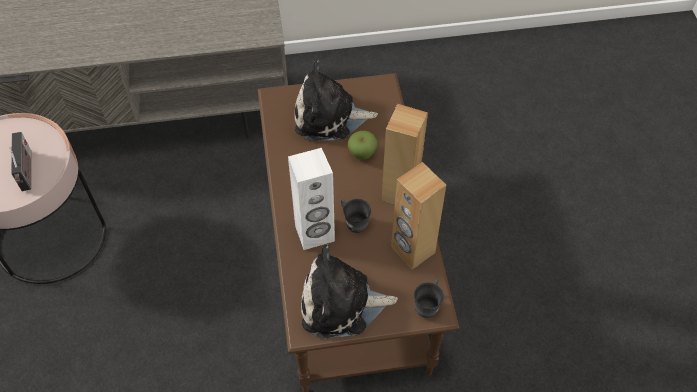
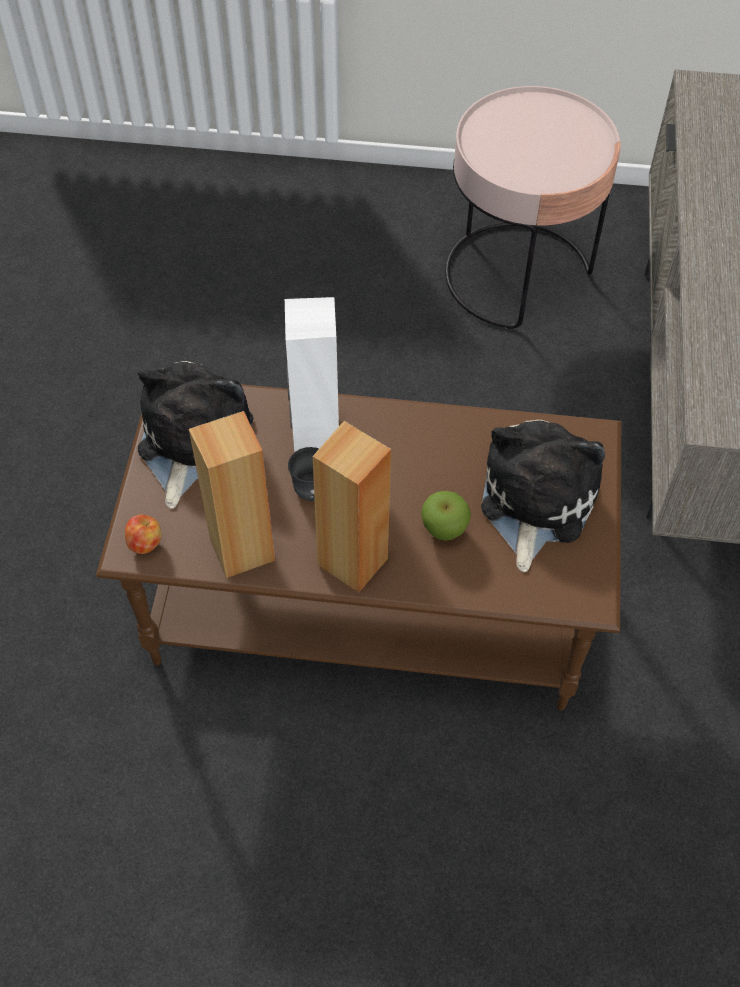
camera: 105 degrees right, 0 degrees up
(27, 172) = (512, 155): radio -> none
(428, 305) = (145, 543): grey mug -> apple

